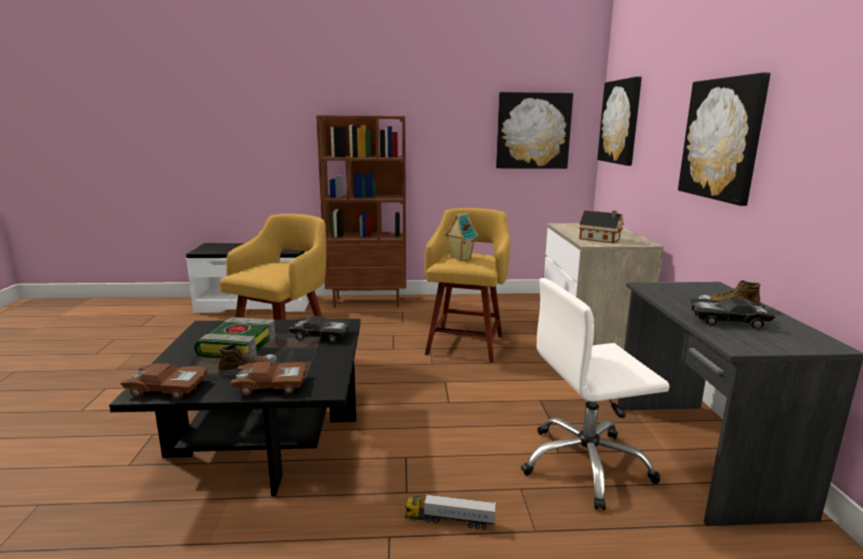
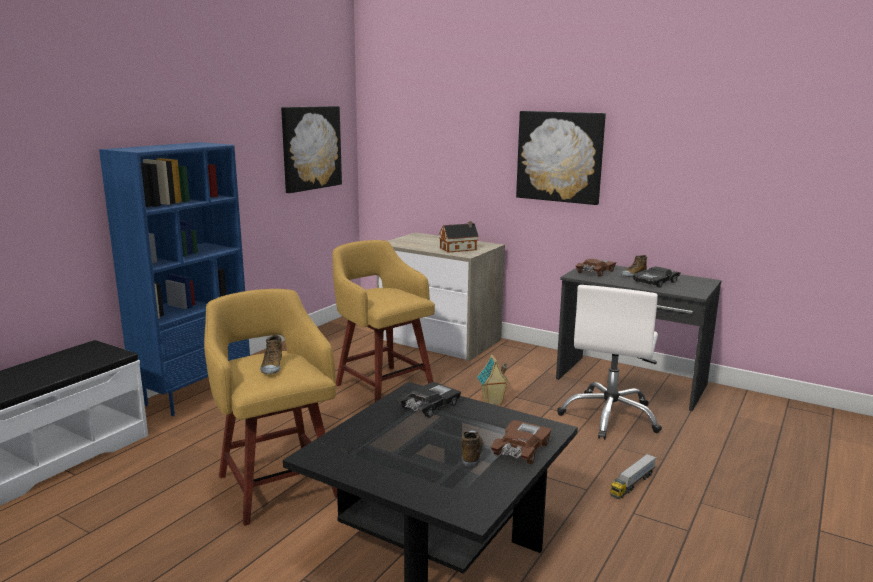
camera: 55 degrees left, 0 degrees up
(167, 388) = (474, 499): brown toy car -> brown toy car (595, 272)
(238, 346) = (404, 448): book -> none
(272, 268) = (272, 366): none -> shoe
(367, 302) = (194, 393): brown bookcase -> blue bookcase
(460, 258) = (382, 297): toy house -> toy house (492, 402)
(620, 122) = (398, 136): picture -> none

